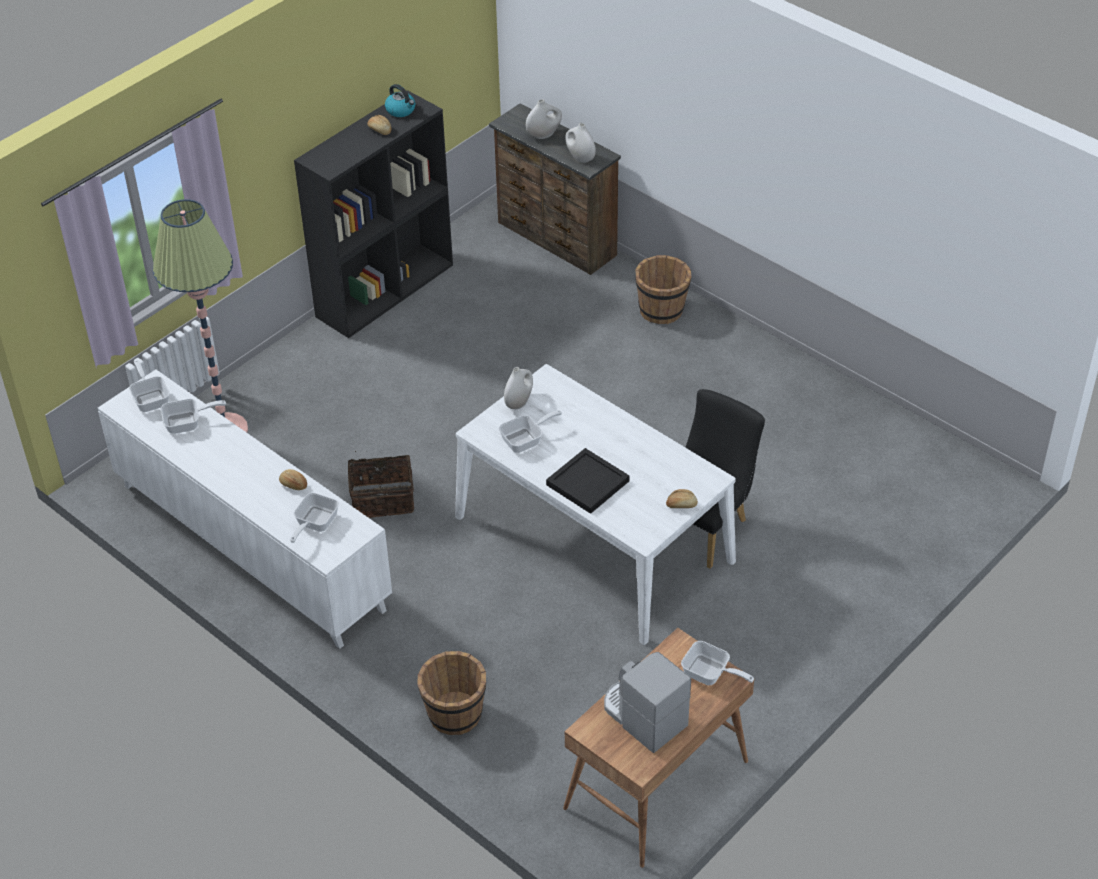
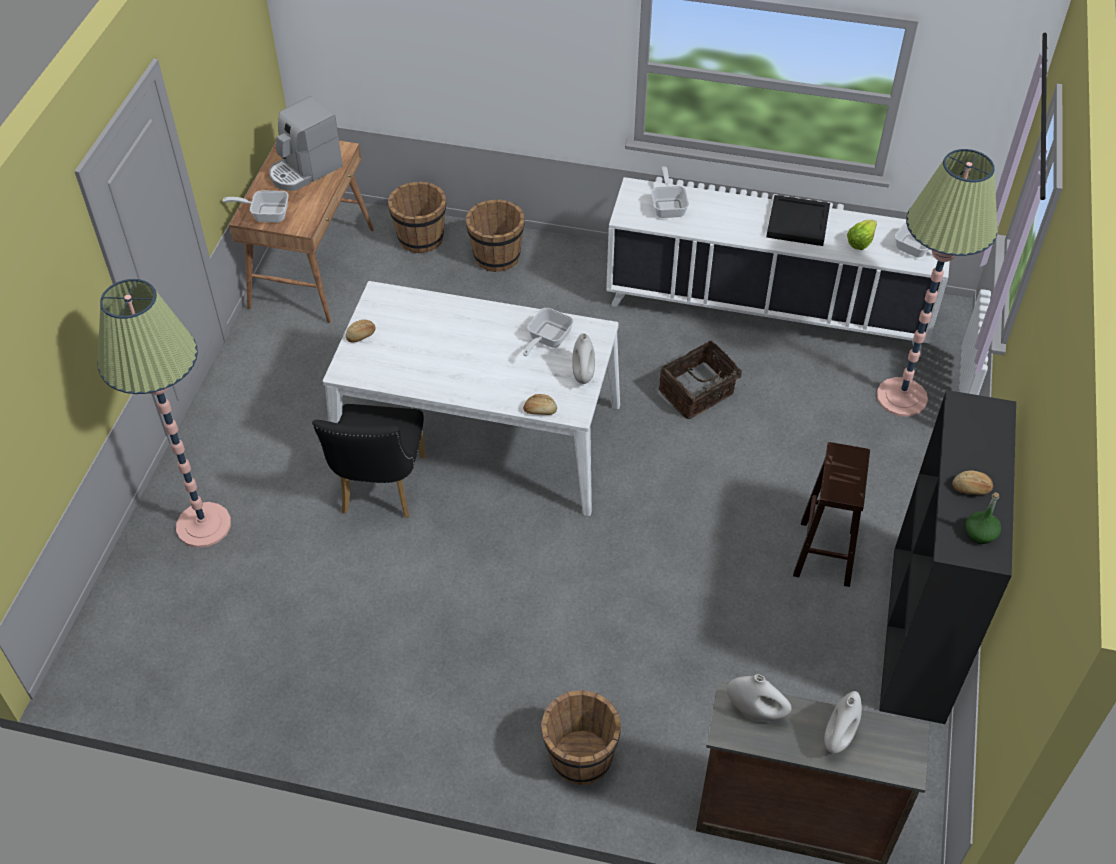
camera: 150 degrees right, 5 degrees up
(188, 423) = (860, 242): frying pan -> lettuce
(293, 485) = (717, 228): bread -> bread (540, 410)
(397, 355) = (824, 552): none -> brown stool
(401, 110) = (980, 534): kettle -> green bottle
(518, 774) = (420, 238): none -> brown bucket
(587, 483) = (460, 322): black tray -> black tray (797, 222)
(643, 716) = (305, 170): coffee machine -> coffee machine turned 120 degrees clockwise
(867, 556) = (203, 525): none -> floor lamp

